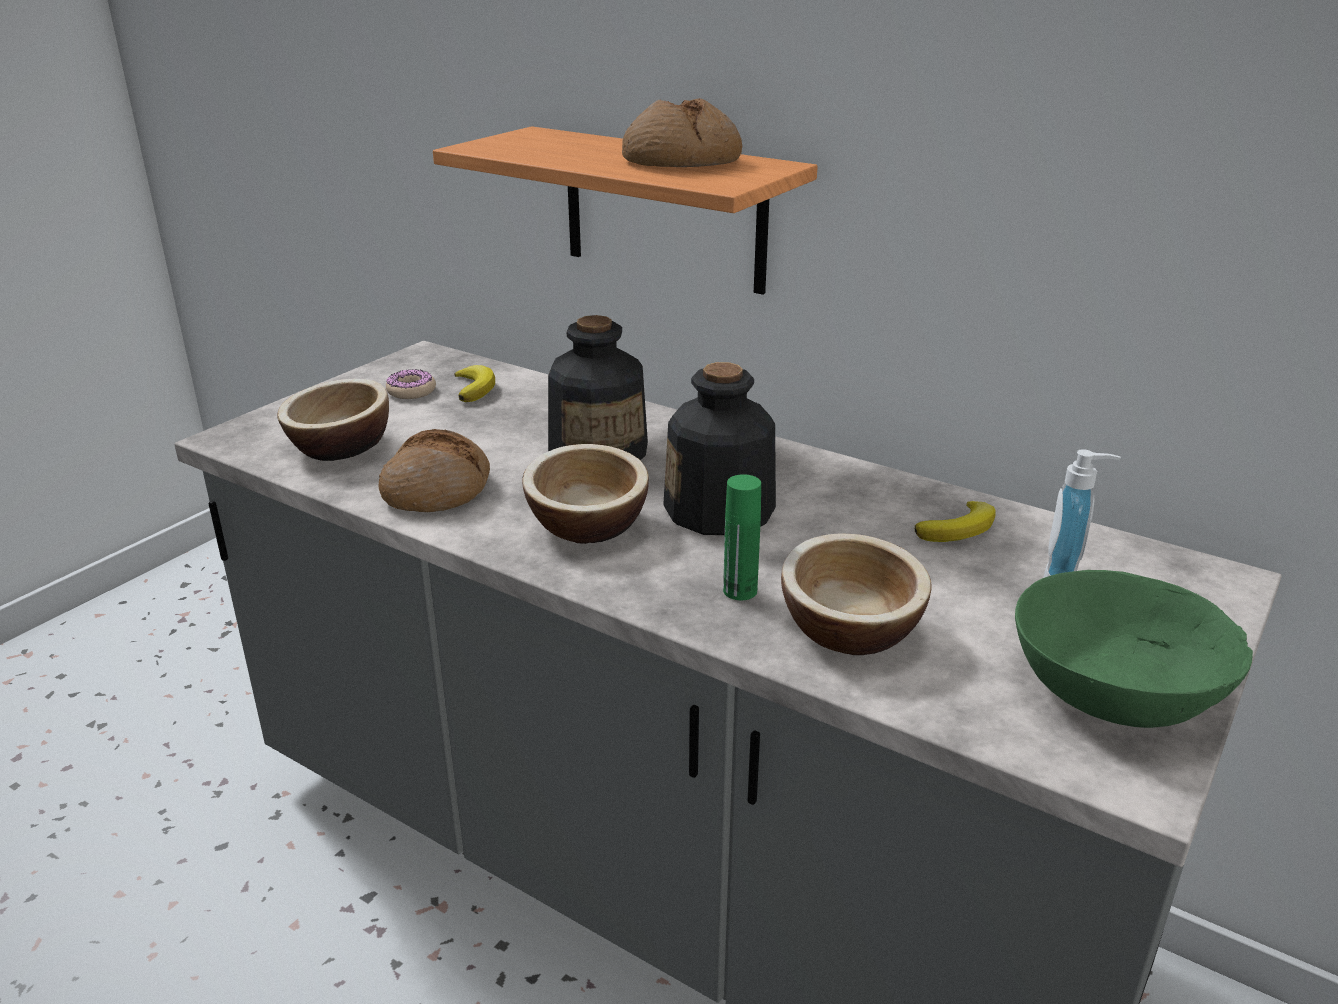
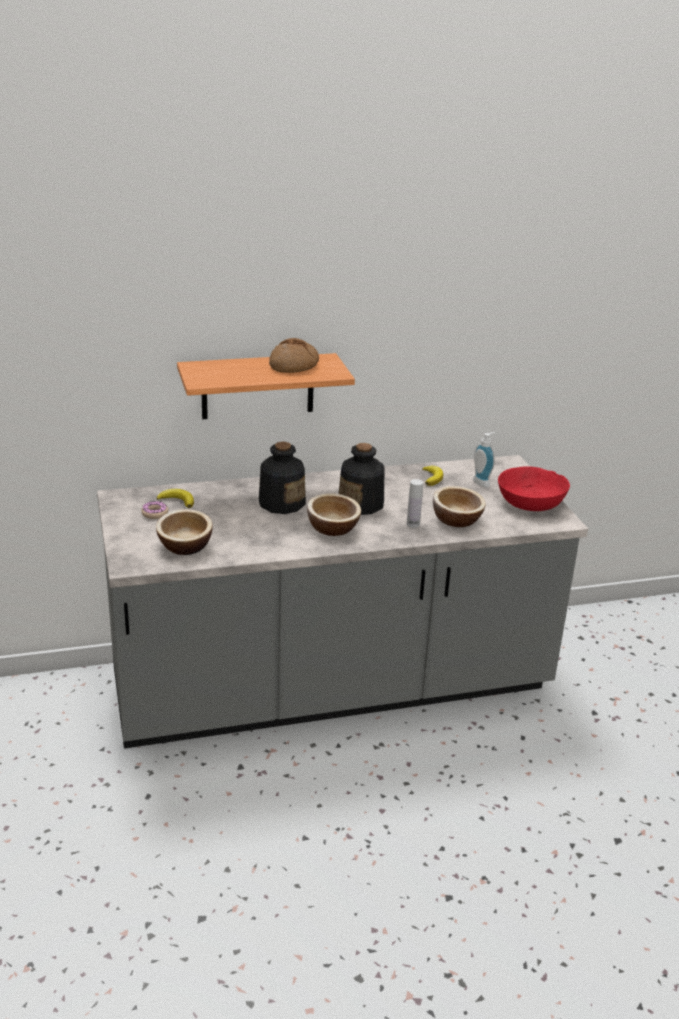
camera: 50 degrees left, 0 degrees up
(437, 490) = (259, 542): bread -> none
(740, 591) = (413, 524): green bottle -> white bottle
(1115, 685) = (530, 502): green bowl -> red bowl

